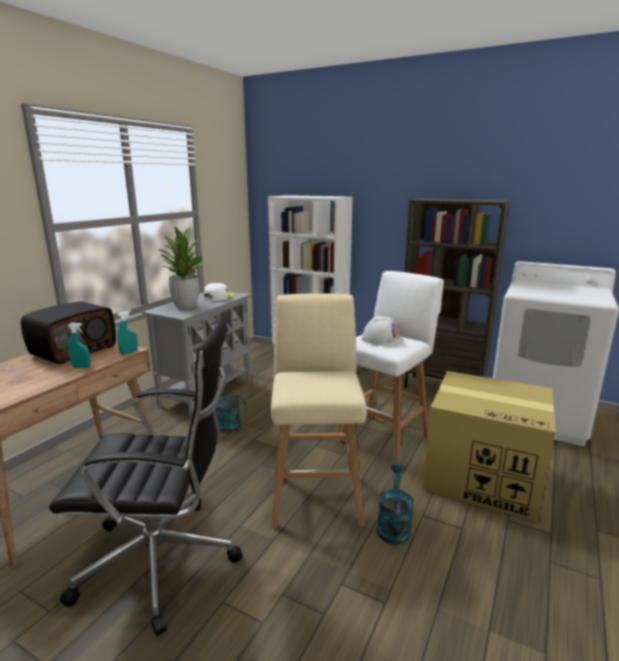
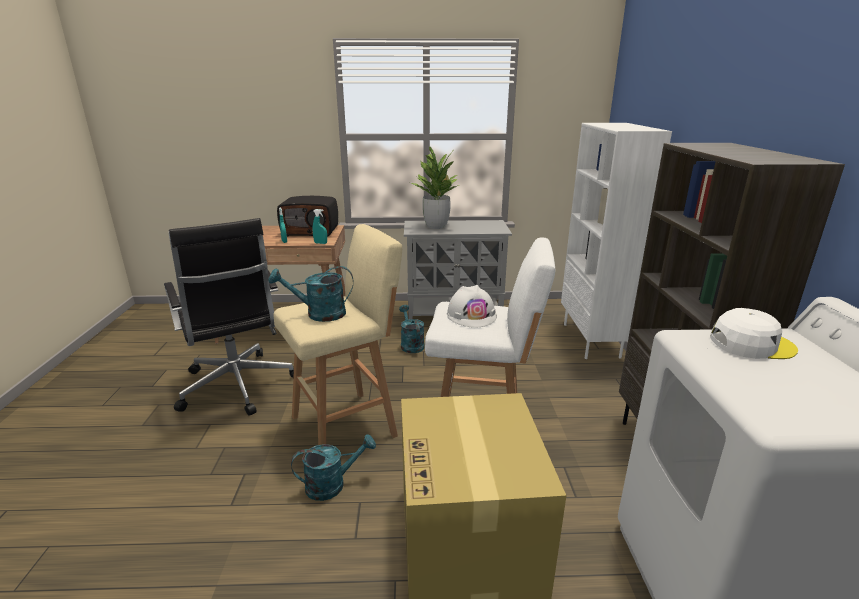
camera: 60 degrees right, 5 degrees up
(218, 297) = (481, 227): white cap -> white cap (751, 344)
(323, 384) = (319, 314): none -> turquoise watering can

